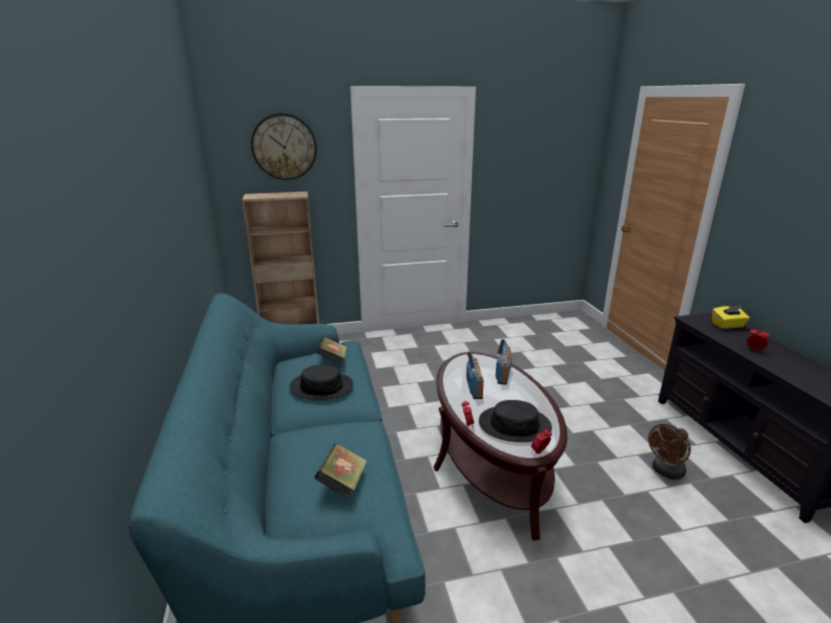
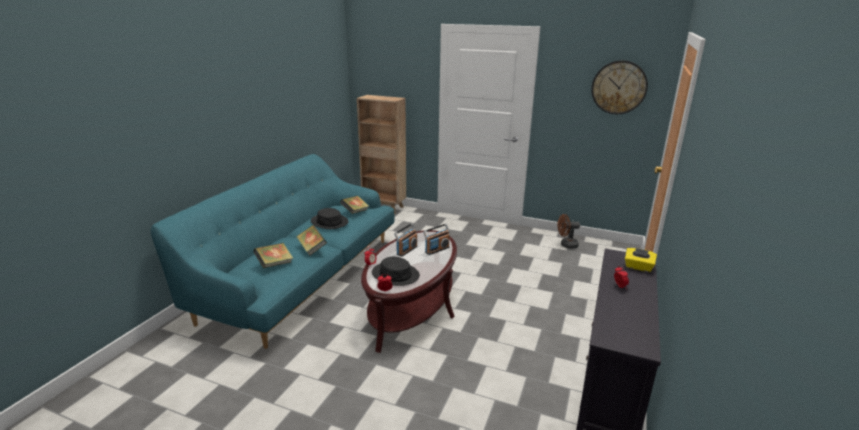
camera: 35 degrees right, 0 degrees up
(284, 147) = (394, 65): wall clock -> wall clock (619, 87)
(357, 435) = (312, 248): none -> book
(665, 472) = (518, 363): brown fan -> brown fan (566, 245)

